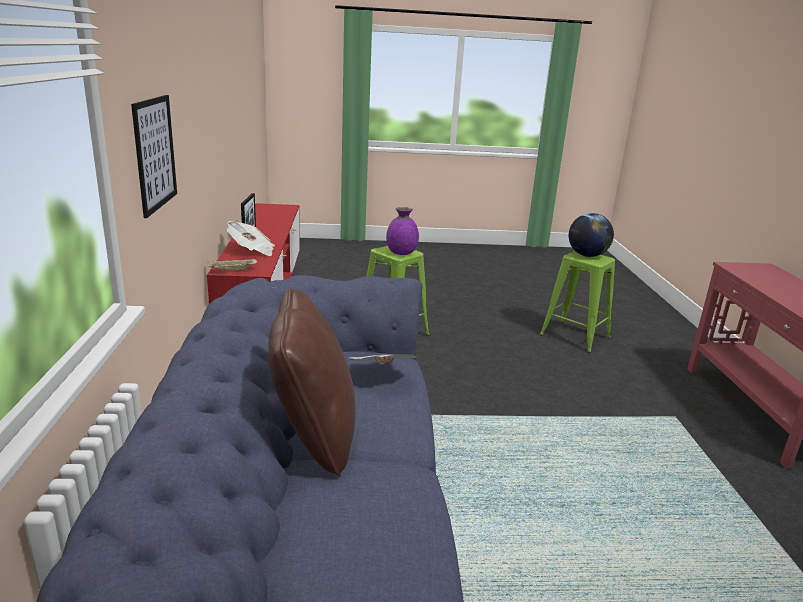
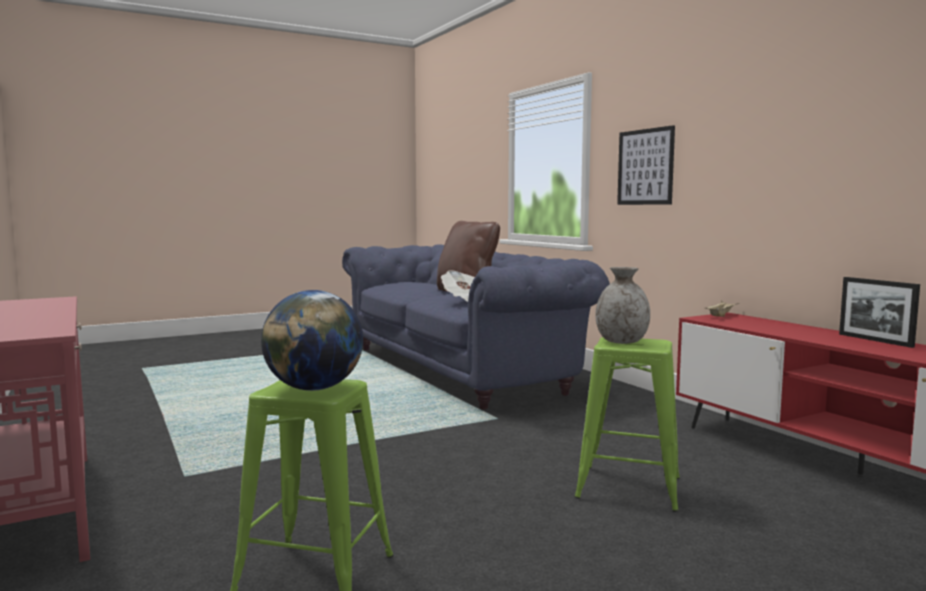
camera: 155 degrees right, 15 degrees down
(252, 251) = (782, 328): newspaper -> none
(401, 253) = (621, 341): purple vase -> grey vase

